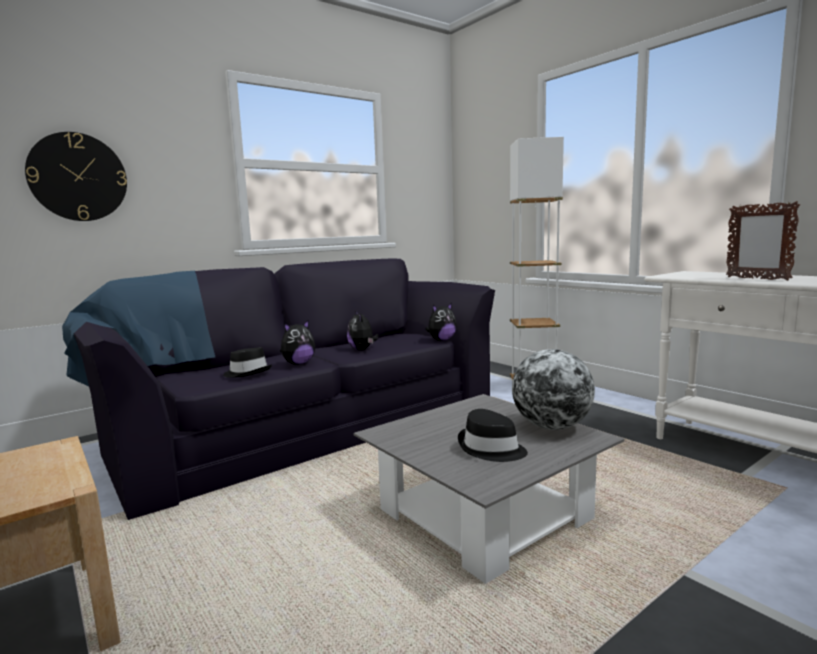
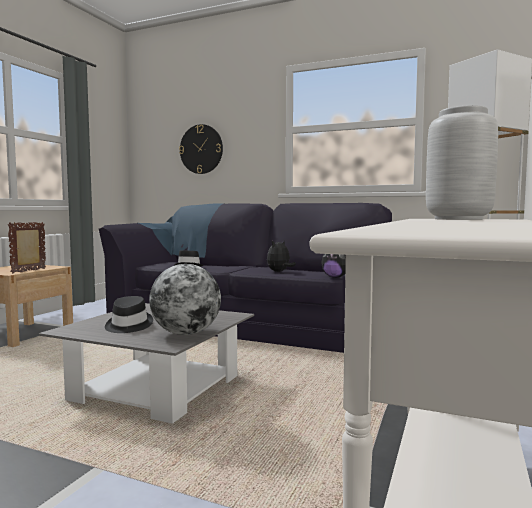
camera: 60 degrees right, 5 degrees down
(298, 364) = (220, 268): plush toy -> none
(701, 275) = (458, 219): none -> grey vase
(756, 279) = (433, 220): picture frame -> picture frame (29, 271)

